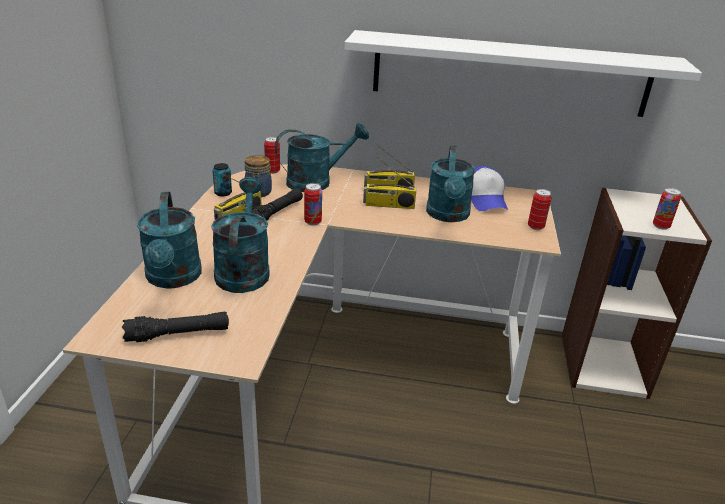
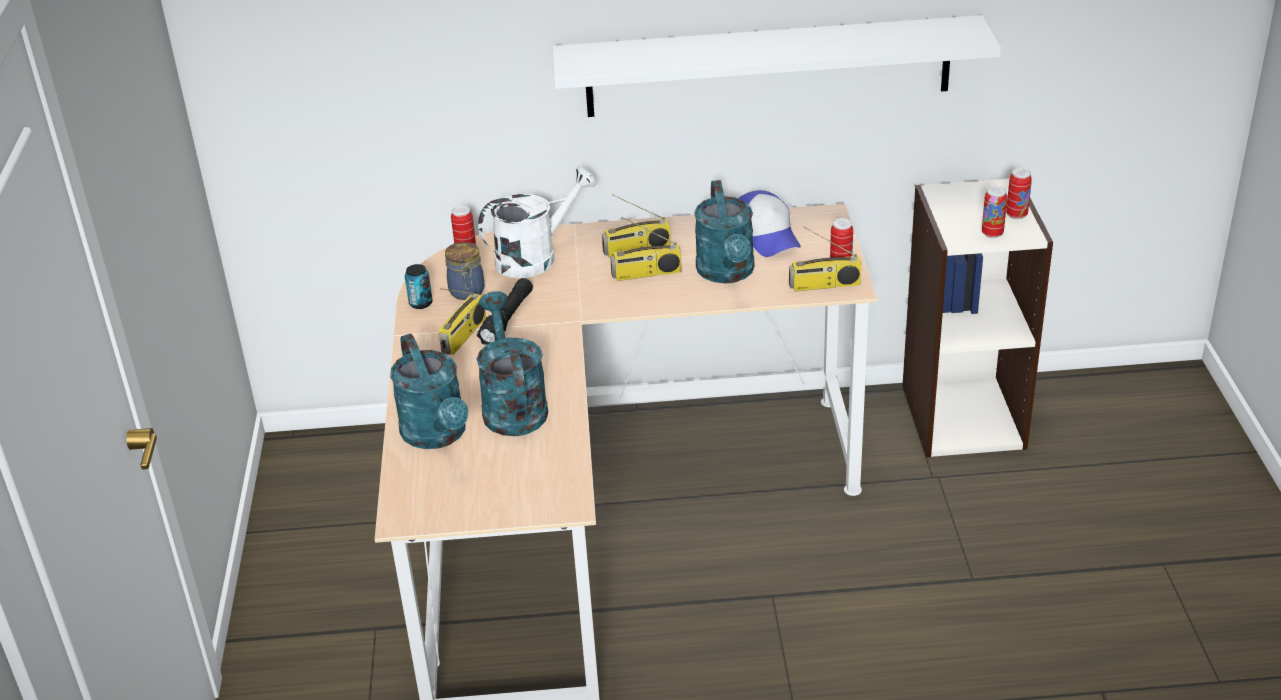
camera: 10 degrees left, 5 degrees up
(178, 334) = (486, 495): black flashlight -> none
(313, 222) = (561, 321): can -> can (1016, 215)
(317, 182) = (535, 257): turquoise watering can -> white watering can
(520, 237) = (824, 285): none -> radio

